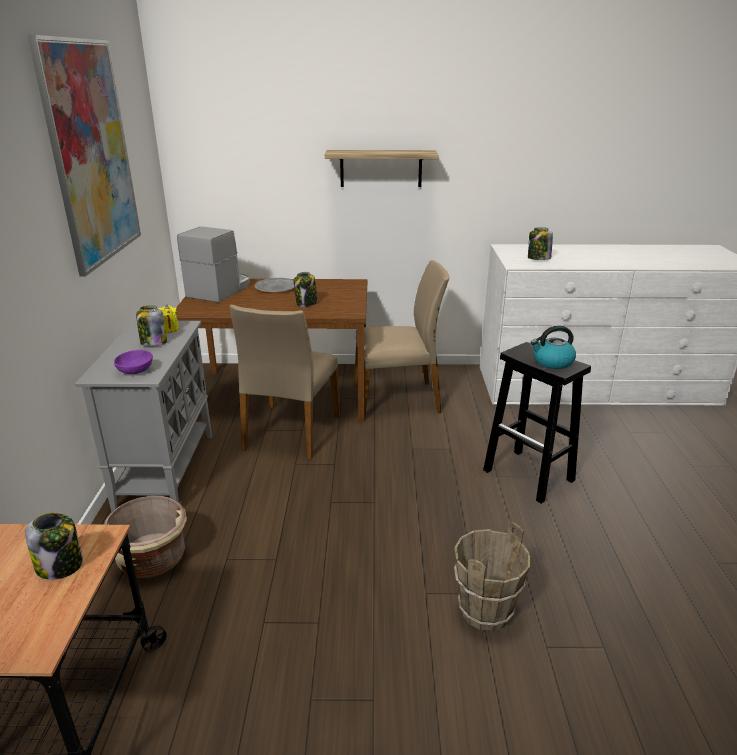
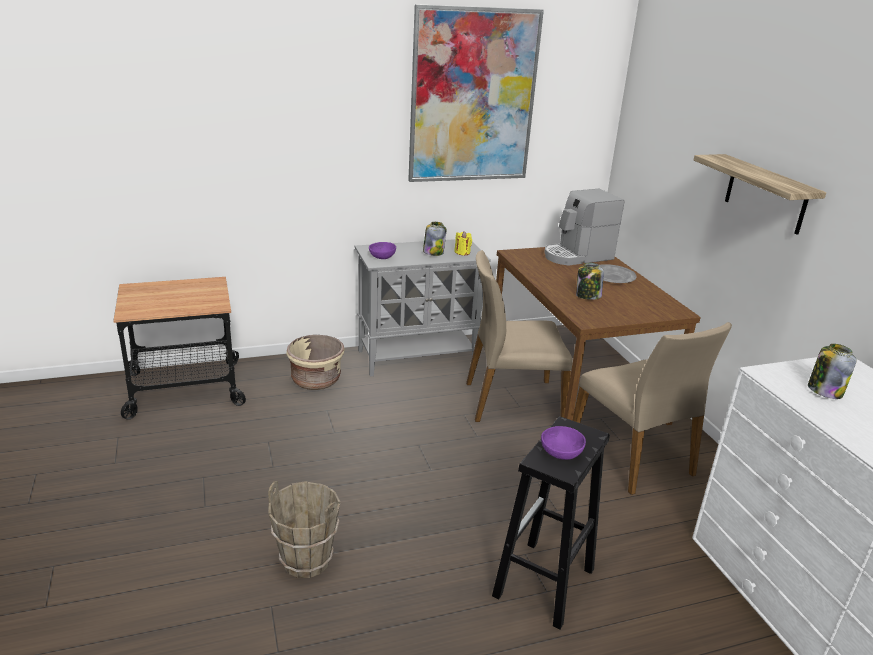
camera: 70 degrees right, 0 degrees up
(60, 565) = (191, 302): jar -> none
(220, 290) = (577, 256): coffee machine -> coffee machine turned 150 degrees clockwise
(552, 362) = (560, 454): kettle -> purple bowl

